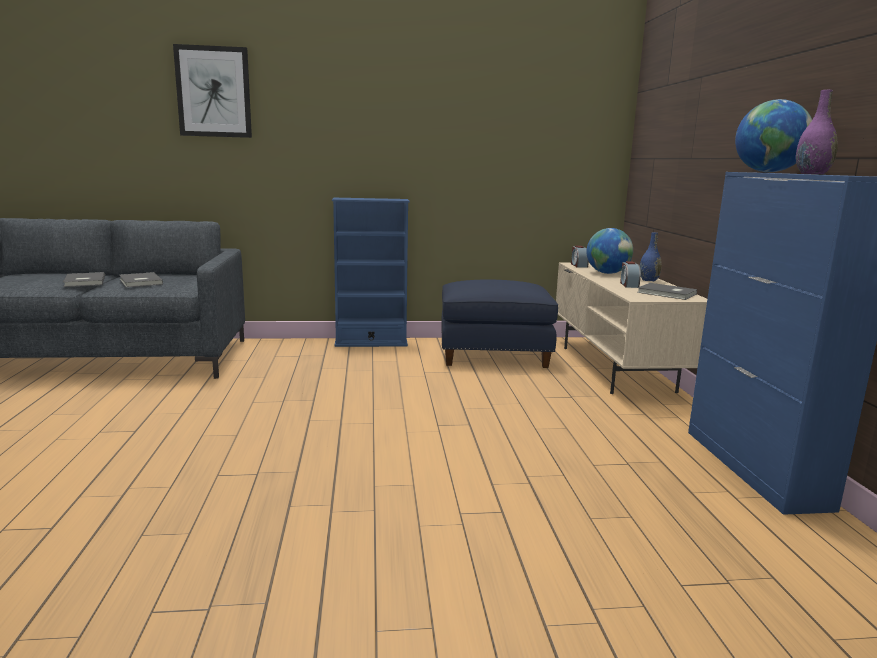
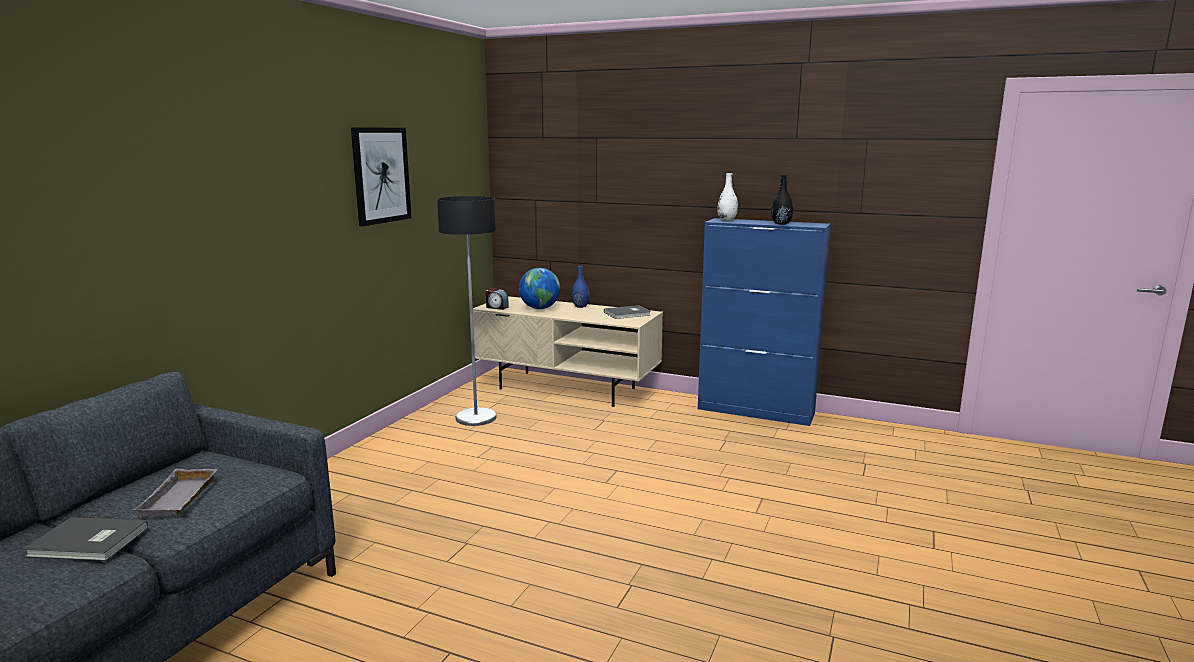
camera: 60 degrees left, 0 degrees up
(139, 282) = (181, 499): grey book -> grey tray
(214, 92) = (109, 169): picture -> picture (381, 175)
(371, 343) = (350, 460): blue bookcase -> none
(493, 355) = (476, 418): blue ottoman -> floor lamp
(629, 285) = (589, 314): alarm clock -> none
(767, 172) = (726, 220): globe -> white vase
(812, 174) = (781, 223): purple vase -> black vase

